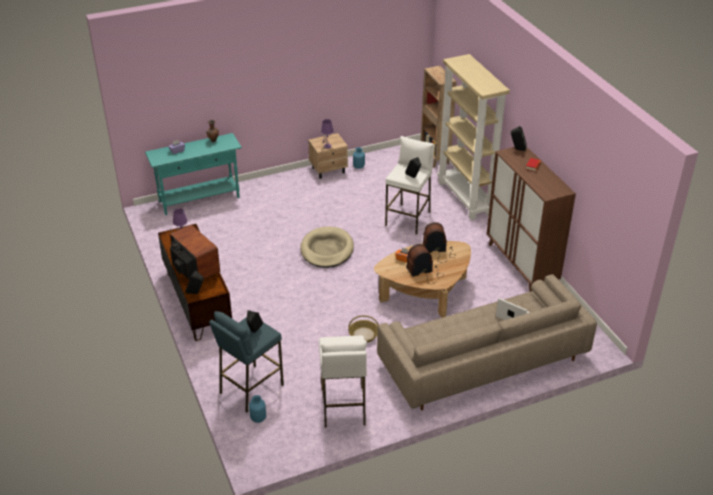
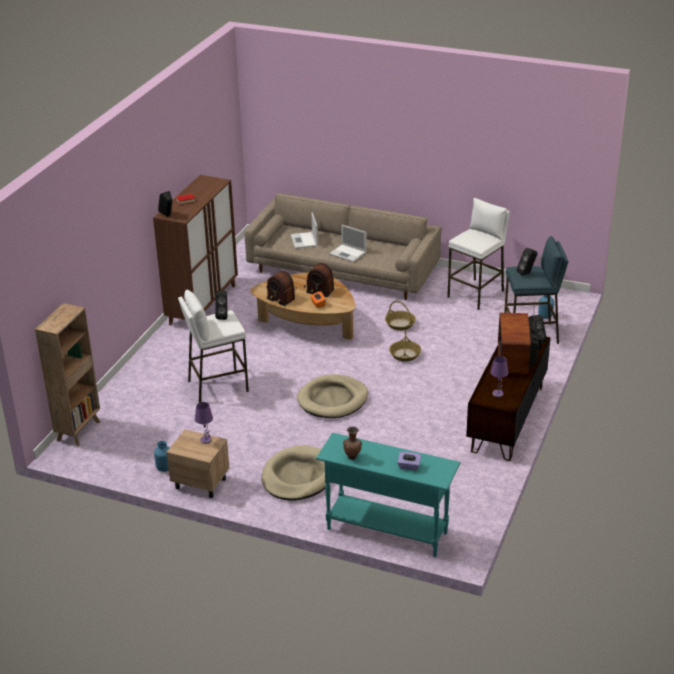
camera: 135 degrees left, 5 degrees down
(283, 199) = (298, 476): none -> beige dog bed
(325, 310) = (405, 354): none -> basket
(461, 324) = (348, 253): none -> laptop
(465, 198) = (135, 375): beige bookcase -> none

